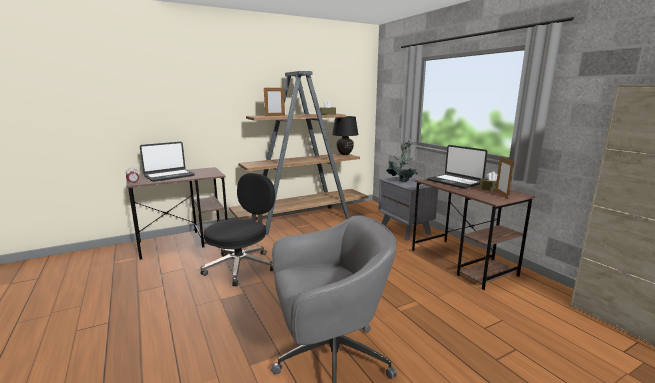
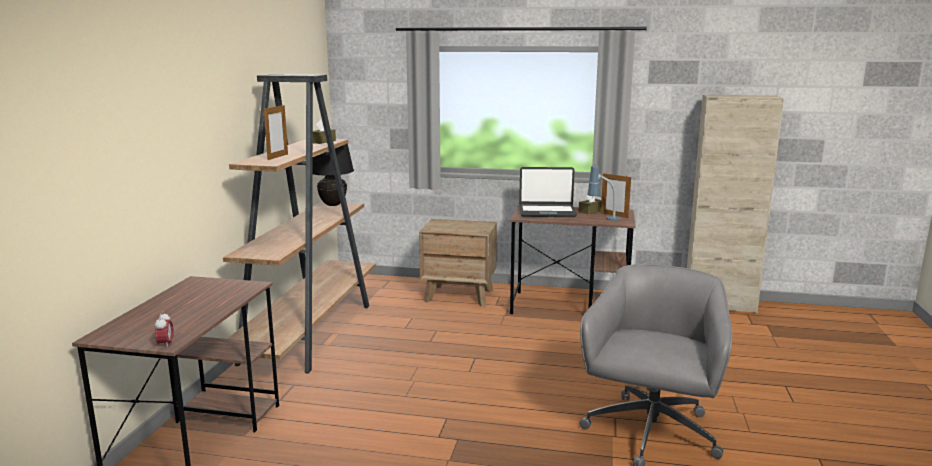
camera: 50 degrees left, 0 degrees up
(169, 176) = (176, 313): laptop -> none
(241, 266) = (381, 420): black office chair -> none
(402, 181) = (449, 227): potted plant -> none
(405, 230) = (459, 295): grey nightstand -> brown nightstand
(485, 194) = (603, 218): none -> table lamp

